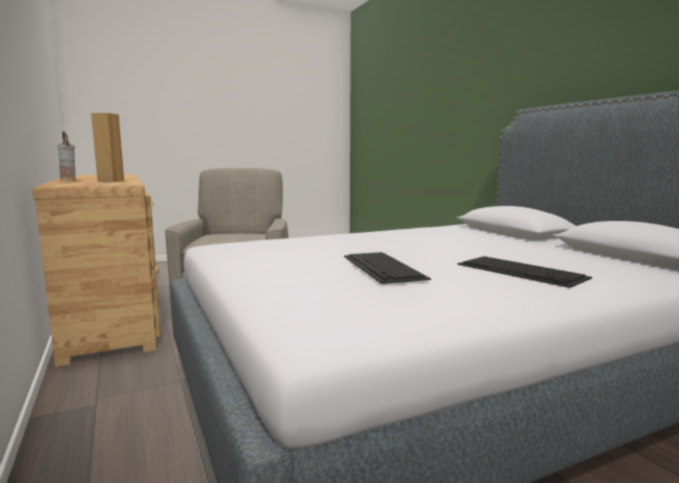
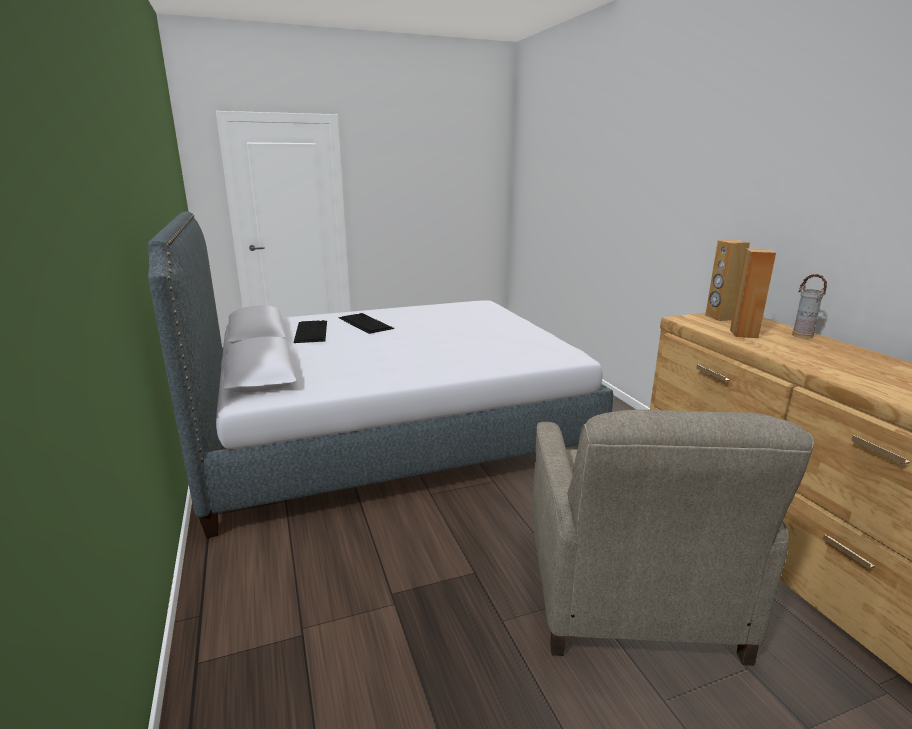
camera: 175 degrees left, 10 degrees up
(86, 184) = (719, 317): none -> brown speaker
(383, 267) = (442, 325): keyboard -> keyboard (311, 331)

